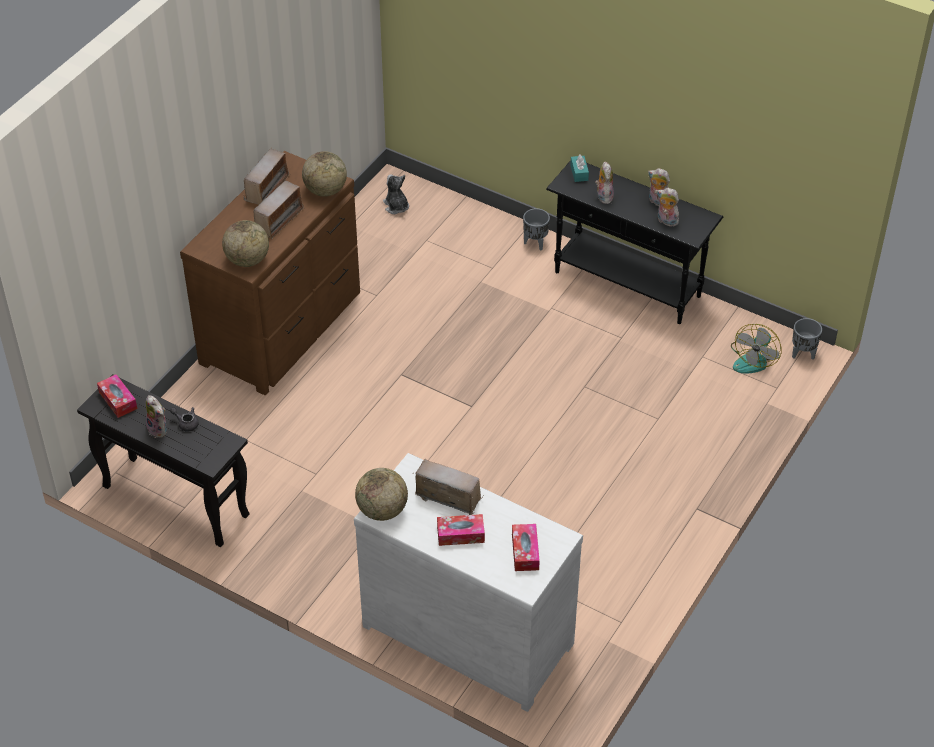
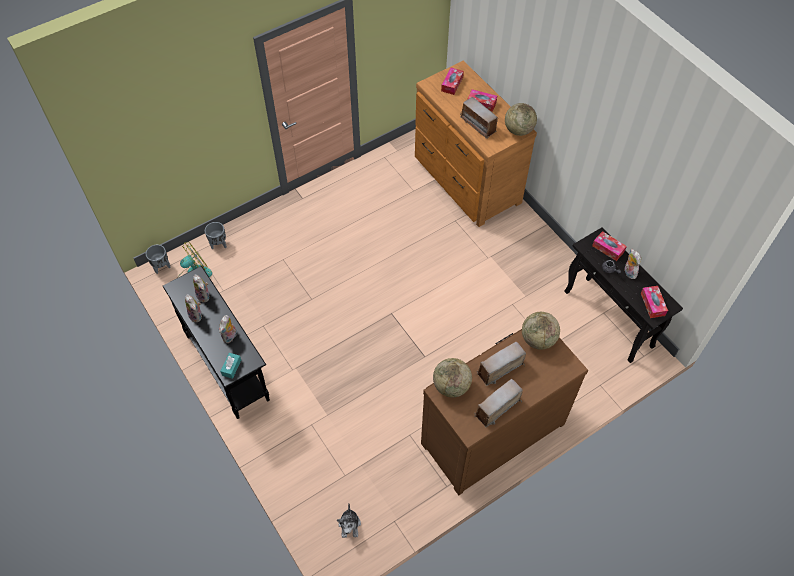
camera: 155 degrees left, 10 degrees up
(195, 450) = (608, 248): none -> tissue box
(469, 631) = (465, 180): white dresser -> brown dresser
(535, 243) = (265, 435): grey planter -> grey planter (219, 244)

